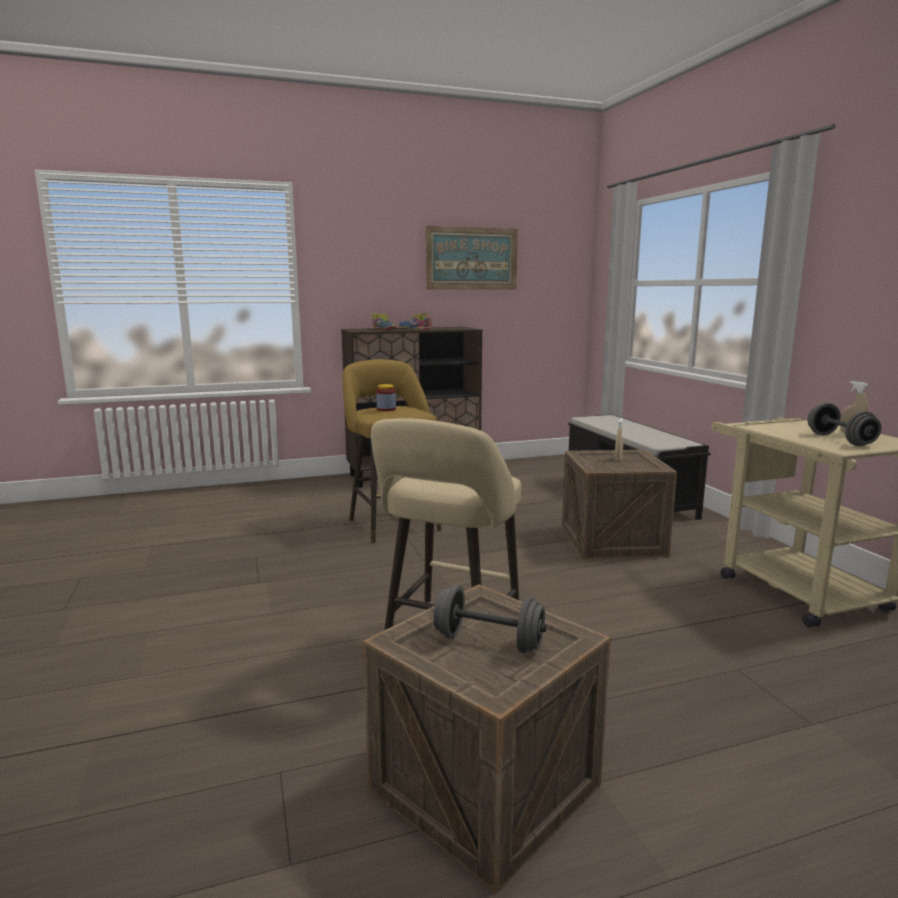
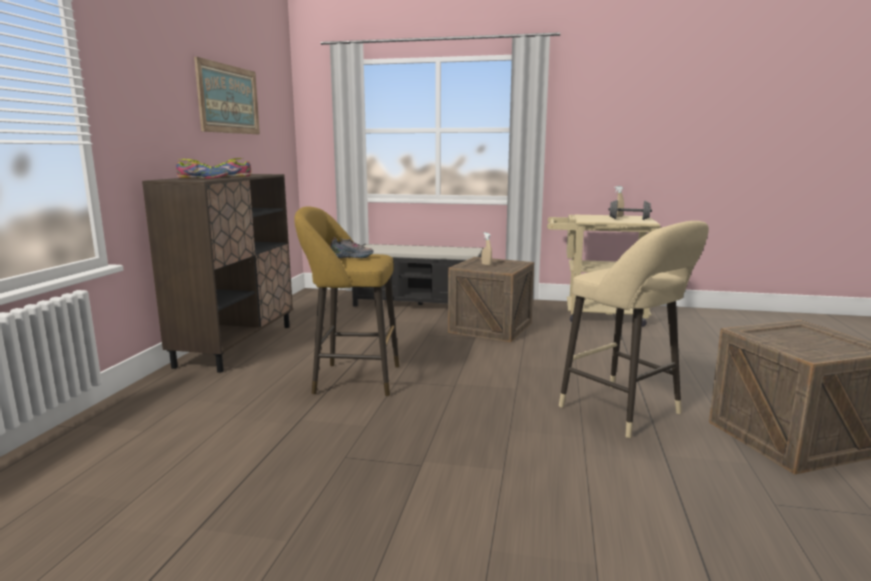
camera: 60 degrees left, 0 degrees up
(386, 409) = (350, 257): jar -> shoe
(488, 642) = (805, 341): grey dumbbell -> none

